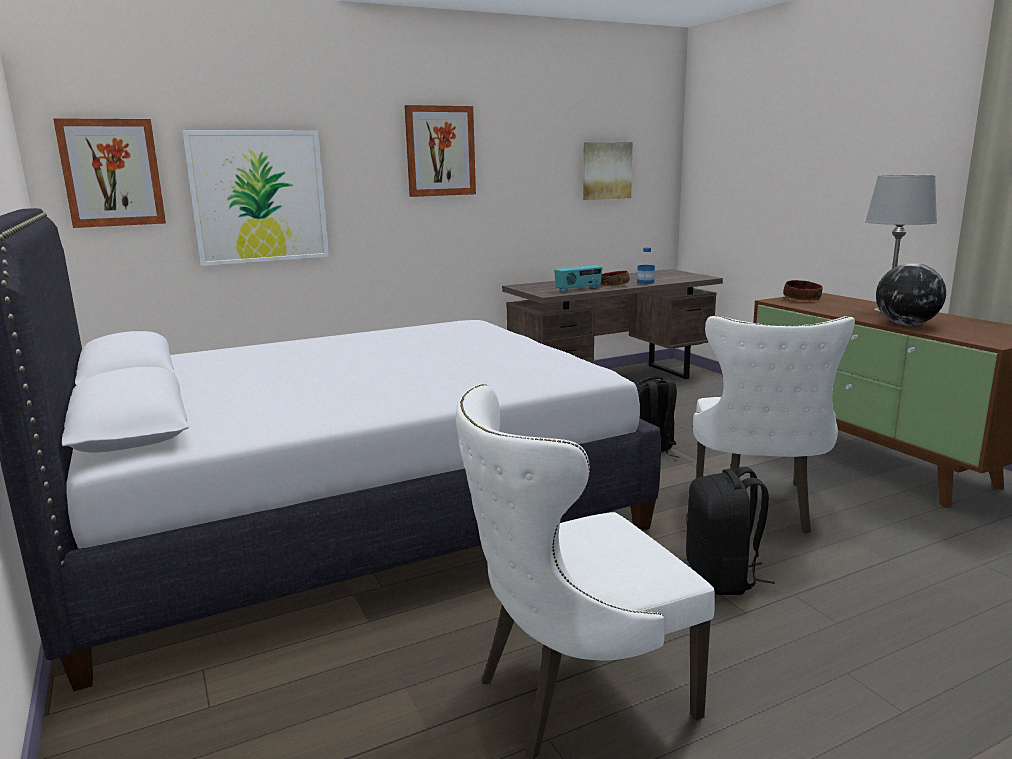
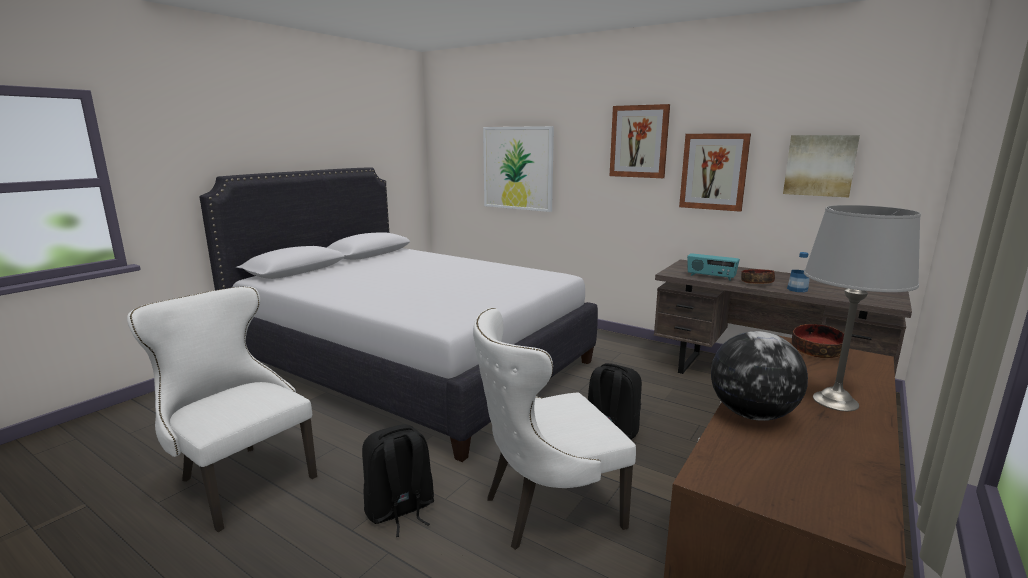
camera: 60 degrees right, 0 degrees up
(112, 173) = (455, 150): picture -> picture (713, 171)

